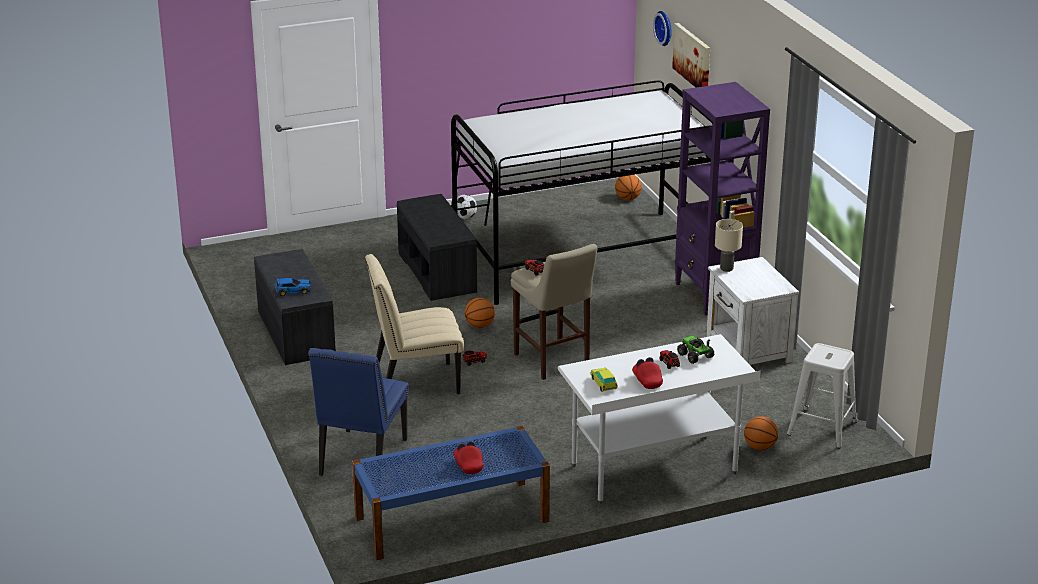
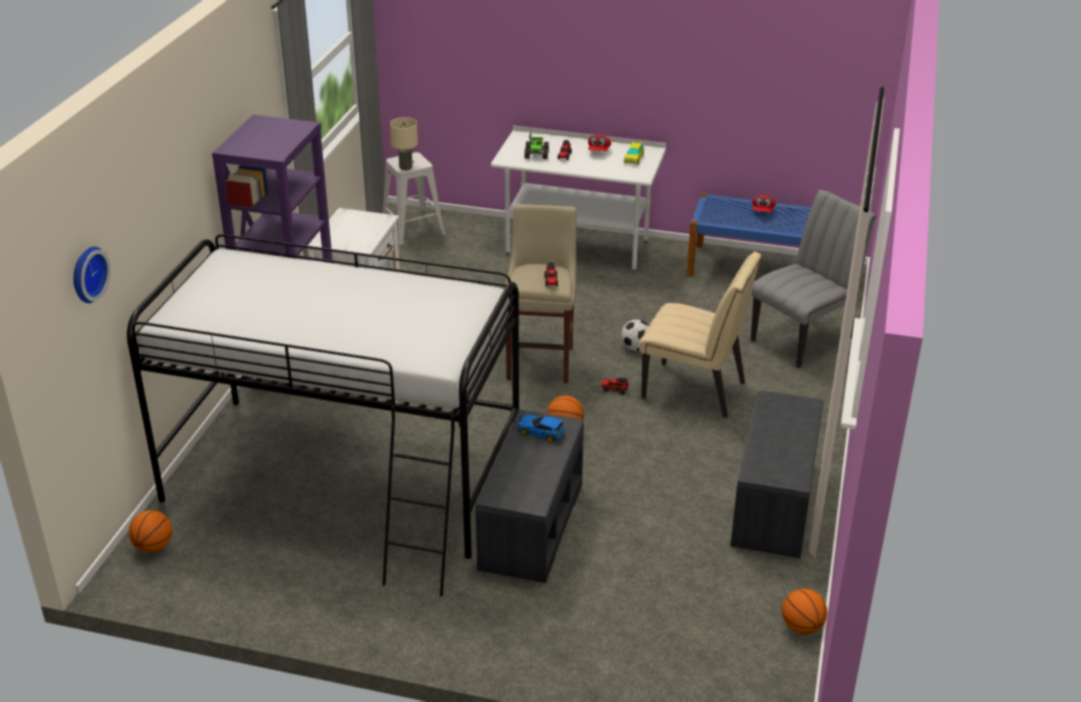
camera: 145 degrees left, 5 degrees up
(292, 290) = (795, 417): toy car -> toy car (542, 432)
(363, 456) = (802, 340): blue chair -> grey chair
(464, 218) = (392, 612): football -> football (636, 348)
(693, 57) = (140, 235): picture -> none
(726, 269) = (360, 246): beige table lamp -> beige table lamp (406, 167)
(760, 447) = (478, 235): basketball -> basketball (802, 627)

